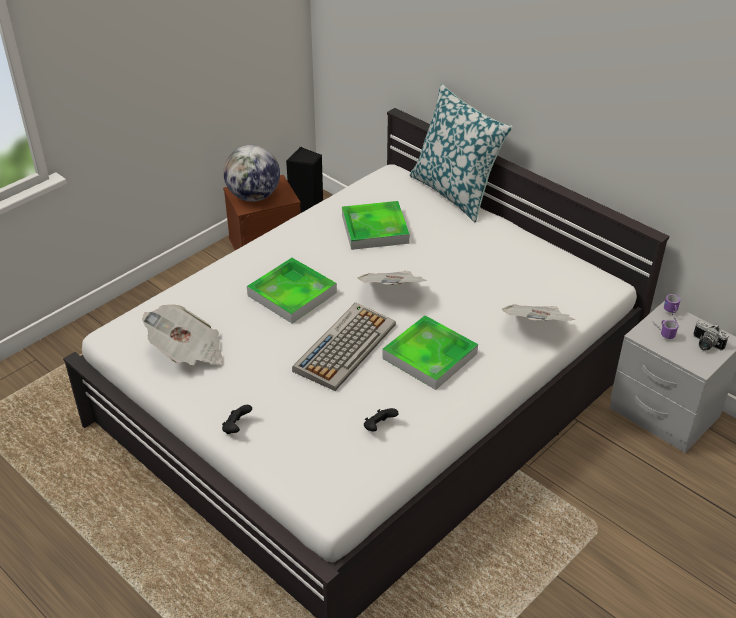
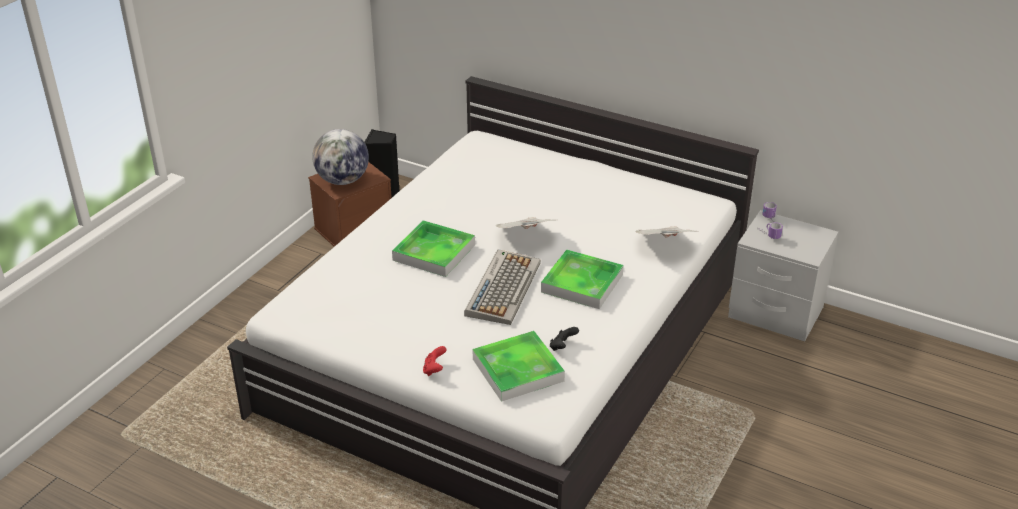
camera: 15 degrees left, 5 degrees down
(187, 352) = (358, 315): newspaper -> none
(236, 428) = (434, 369): black game controller -> red game controller
(375, 229) = (485, 187): tray -> tray (518, 370)
(455, 192) = (545, 146): pillow -> none
(705, 345) = (807, 239): camera -> none

